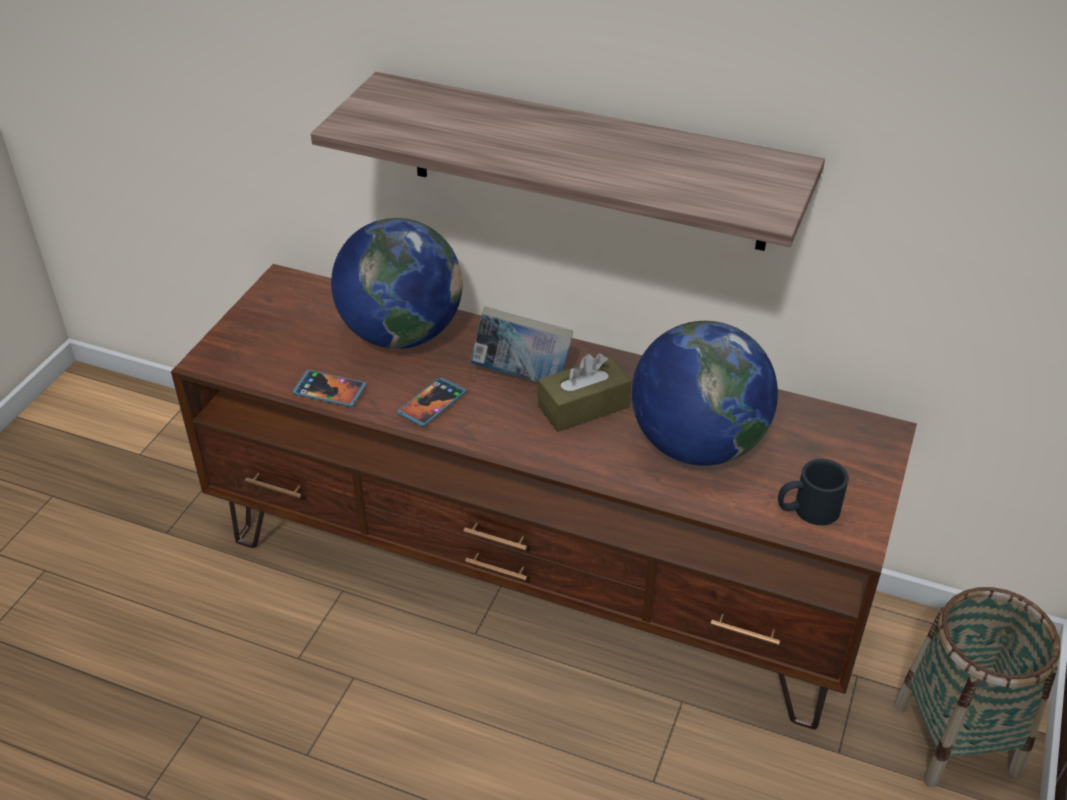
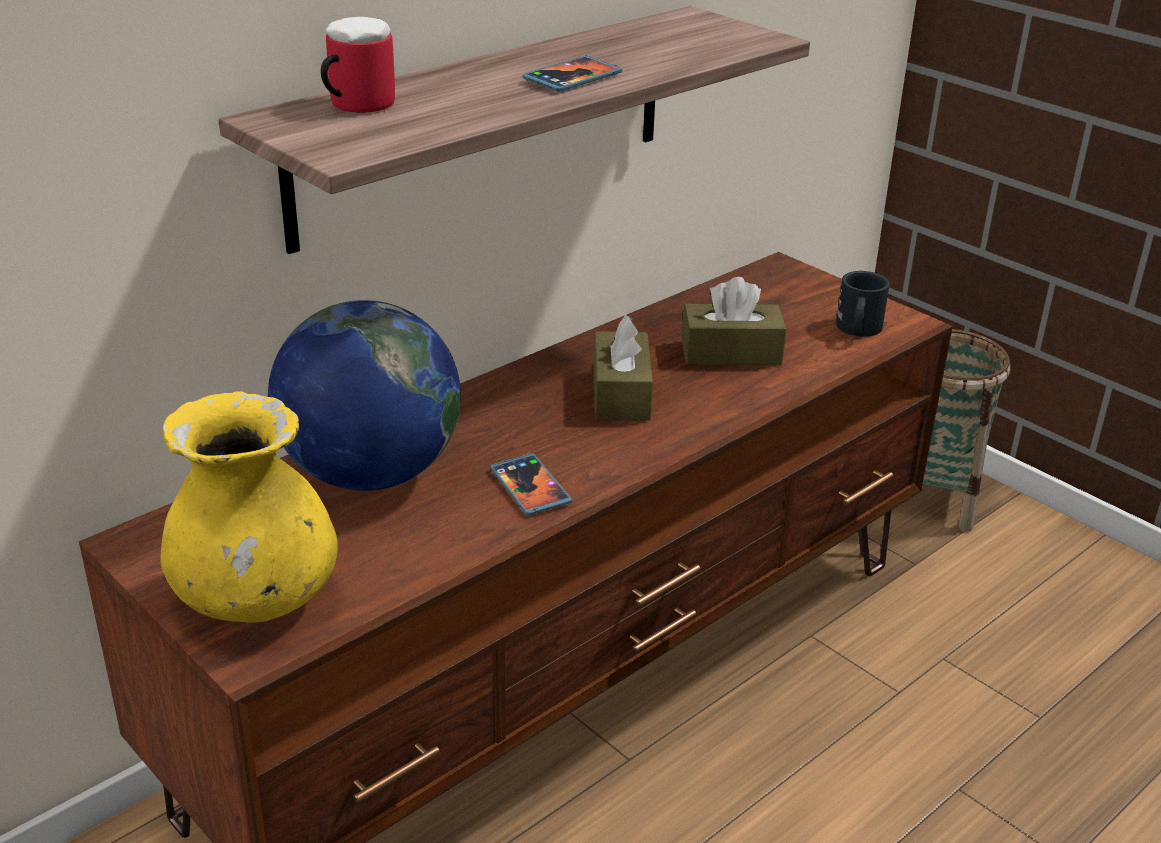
camera: 65 degrees left, 10 degrees down
(255, 343) = (257, 599): none -> yellow vase
(329, 391) = (431, 558): phone -> phone (573, 78)
(433, 102) = (354, 105): none -> mug
(521, 376) = (534, 415): book -> none
(697, 445) = (731, 353): globe -> brown tissue box

